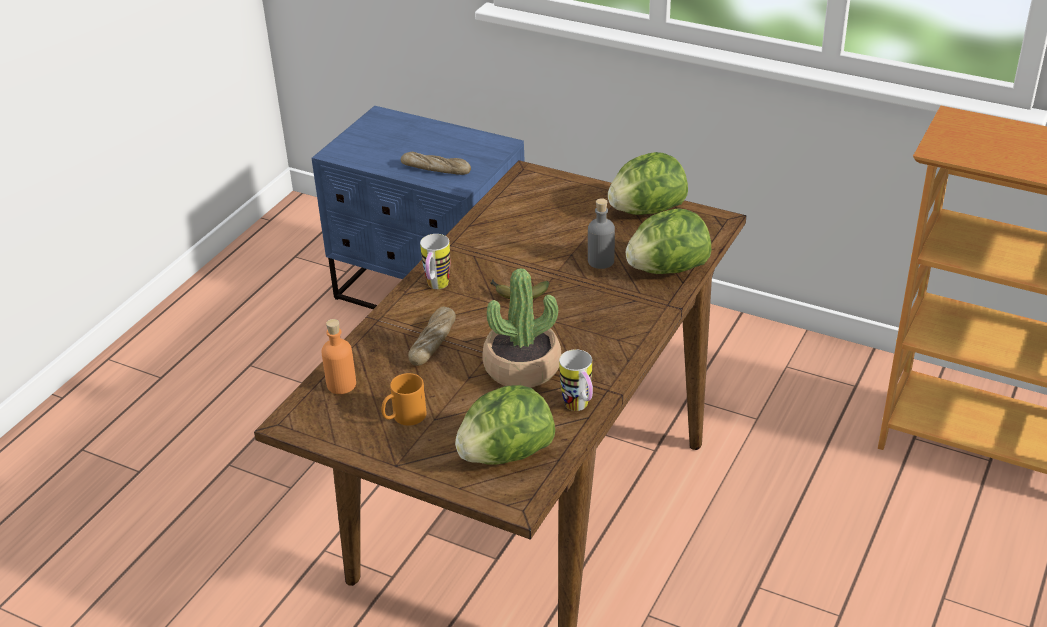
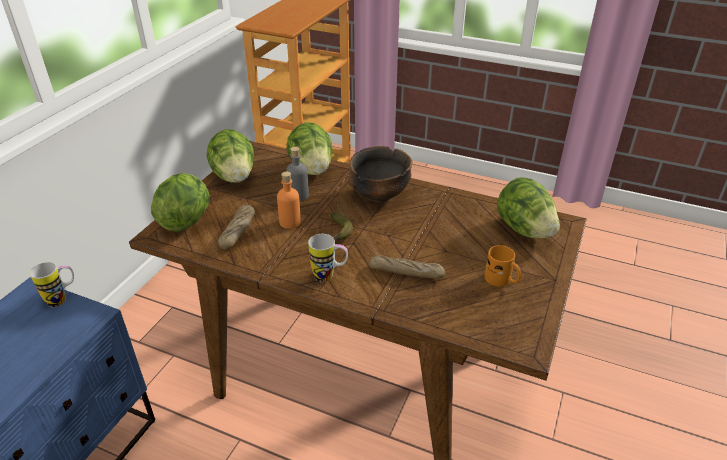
camera: 95 degrees left, 0 degrees up
(341, 384) = (471, 321): orange bottle -> orange bottle (290, 222)
(436, 169) = (53, 336): bread -> bread (238, 231)
(522, 367) = (430, 226): potted plant -> none
(552, 188) = (186, 220): none -> lettuce
(579, 408) = (468, 202): mug -> mug (62, 299)
(599, 326) = (379, 195): none -> bowl

